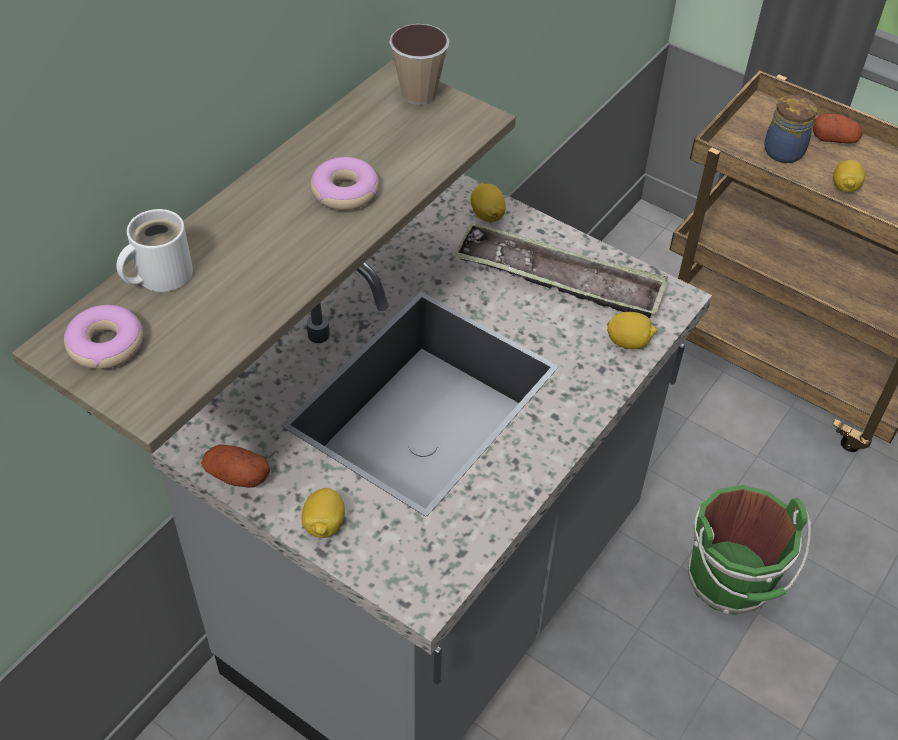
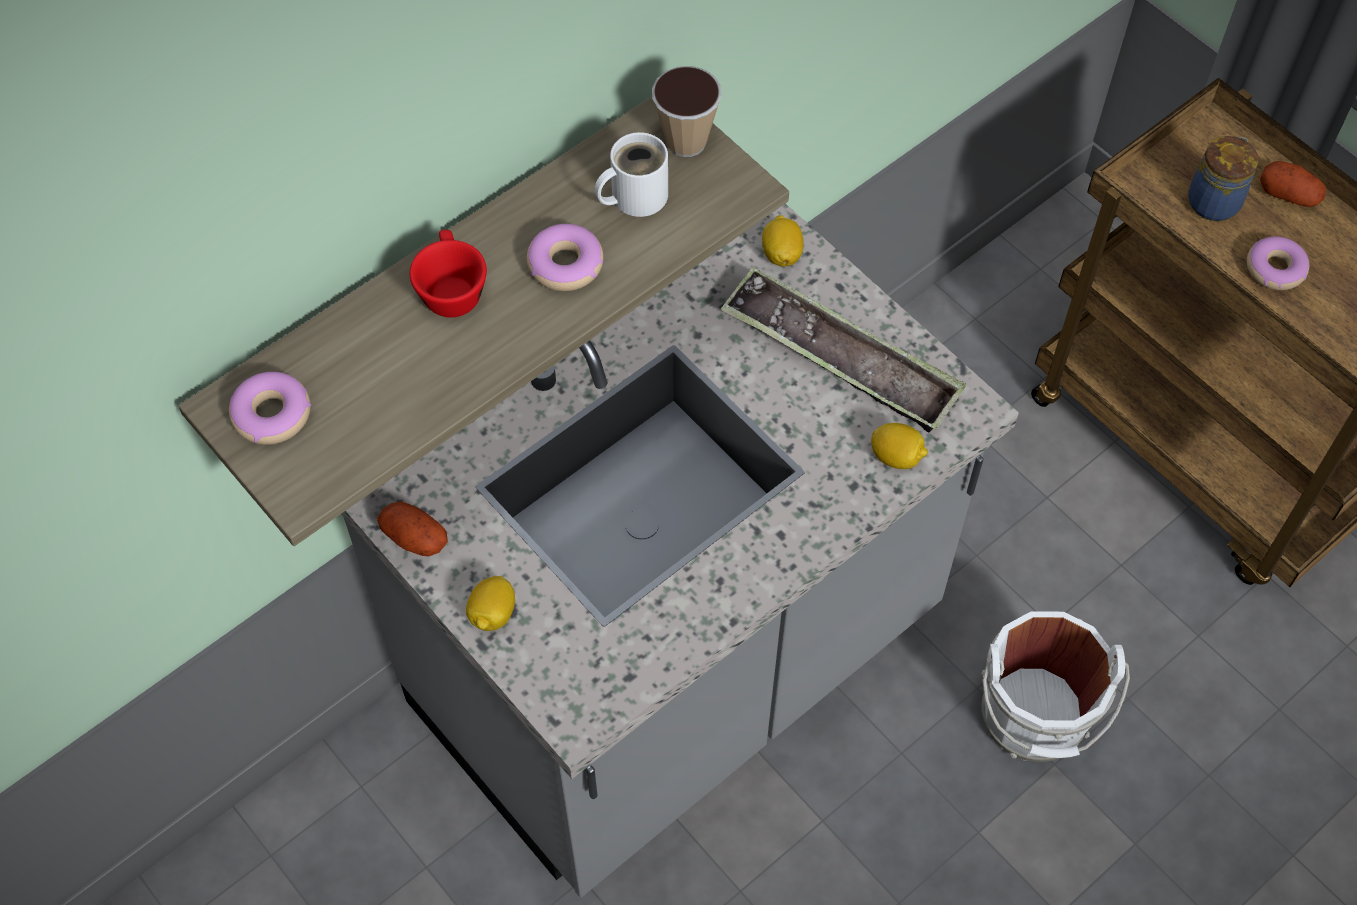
camera: 15 degrees right, 10 degrees up
(159, 274) = (343, 337): white mug -> white mug (633, 195)
(248, 224) = (450, 289): none -> red cup
(731, 582) = (1034, 719): green bucket -> white bucket
(844, 187) = (1275, 269): lemon -> donut

